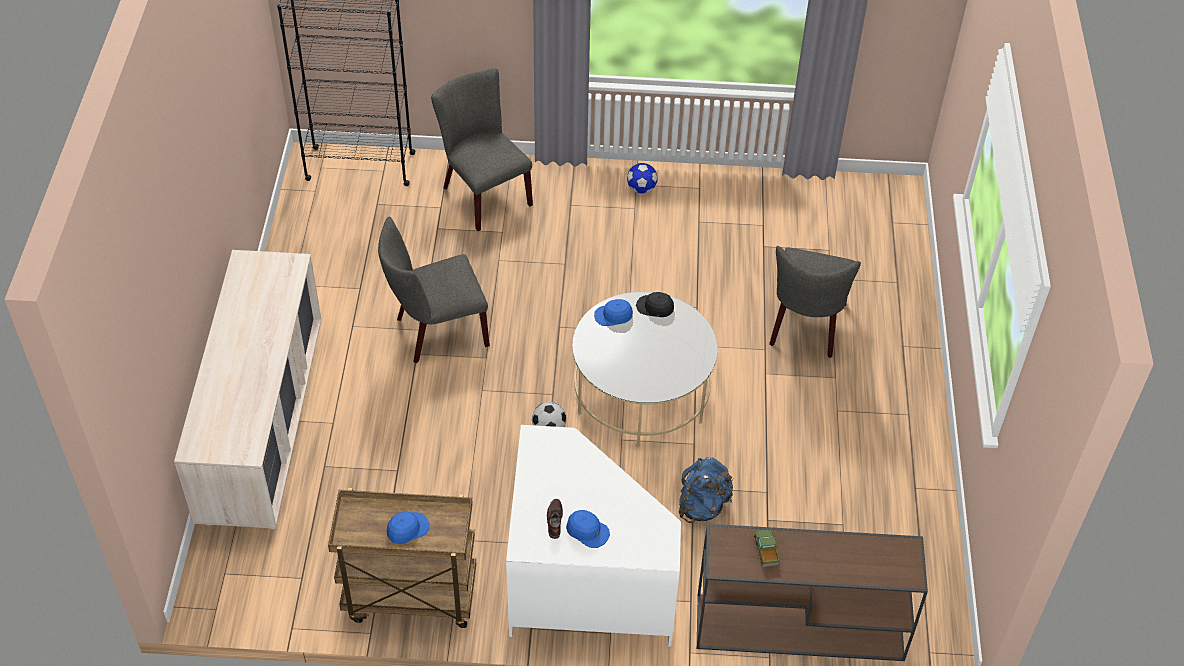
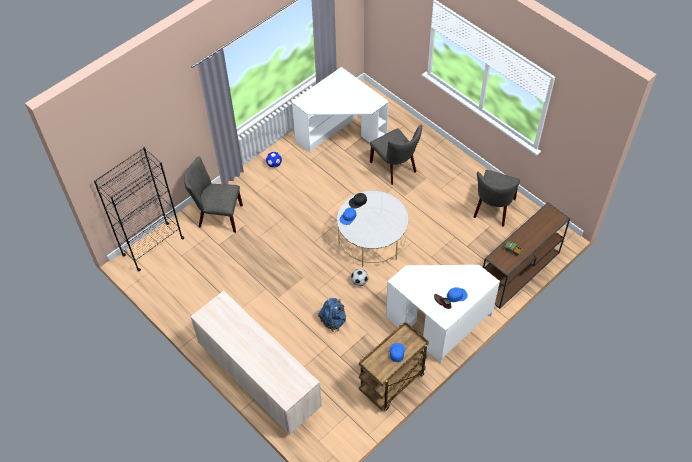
camera: 45 degrees left, 5 degrees up
(436, 332) = (273, 284): grey chair -> grey chair (493, 210)
(702, 506) = (442, 260): blue backpack -> blue backpack (333, 320)
(785, 223) = (340, 135): none -> white desk

